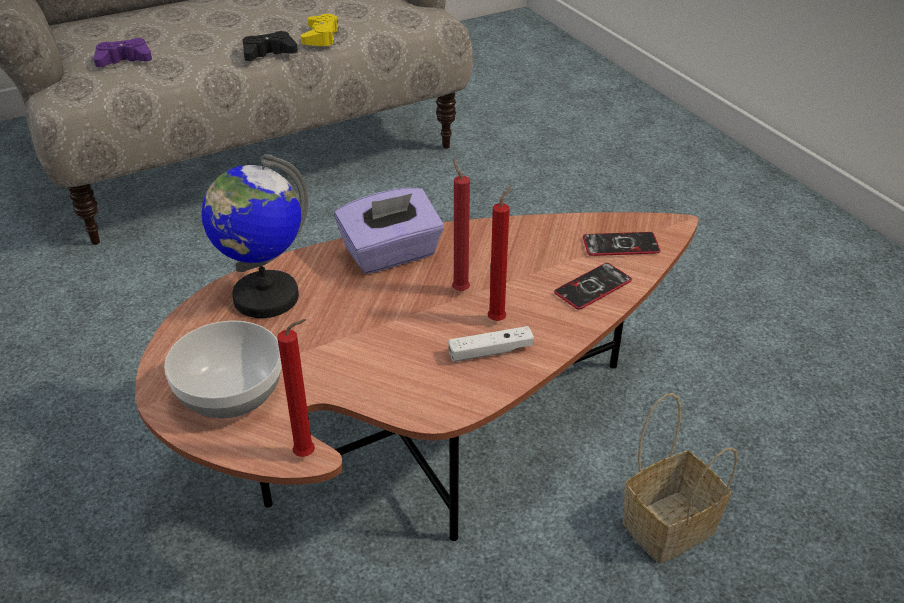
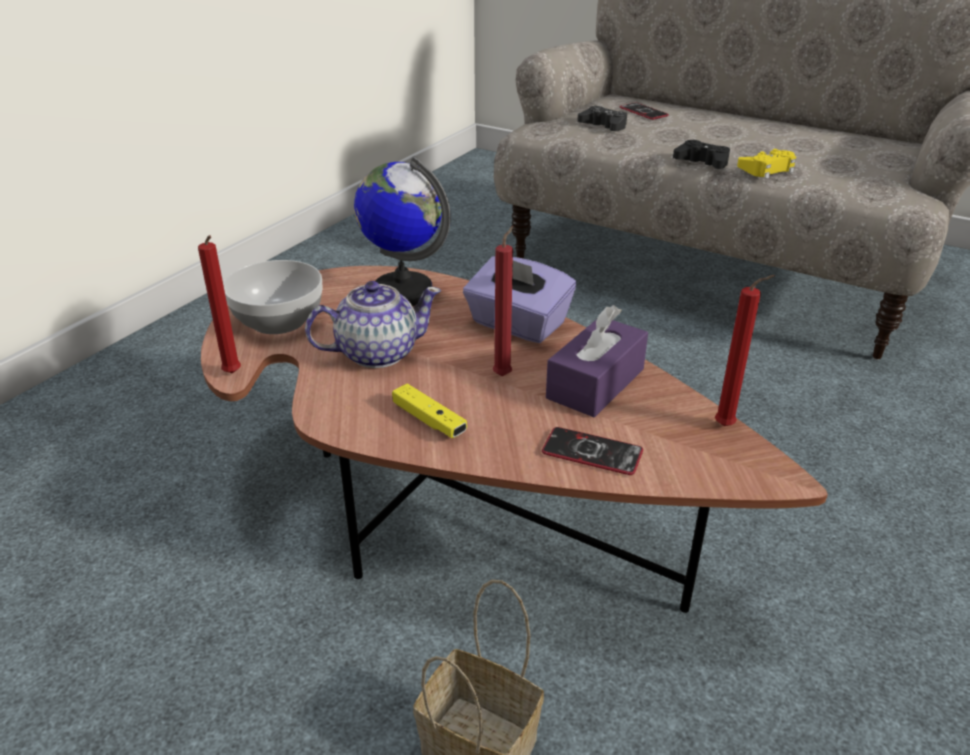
camera: 60 degrees right, 5 degrees down
(124, 60) = (603, 126): purple game controller -> black game controller
(359, 348) = (376, 353): none -> teapot
(490, 351) = (429, 420): white game controller -> yellow game controller
(498, 319) = (481, 410): red candle -> red candle (727, 426)
(511, 251) = (595, 383): none -> purple tissue box
(620, 245) = (690, 450): phone -> phone (643, 112)

